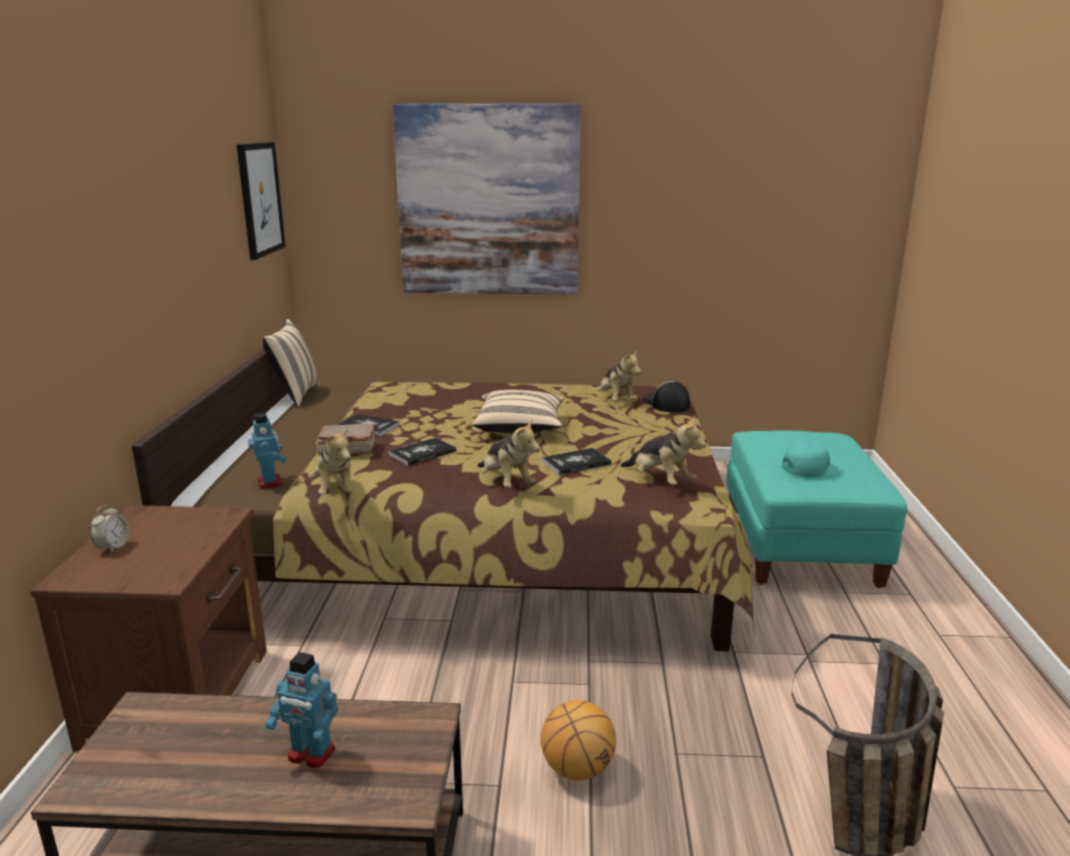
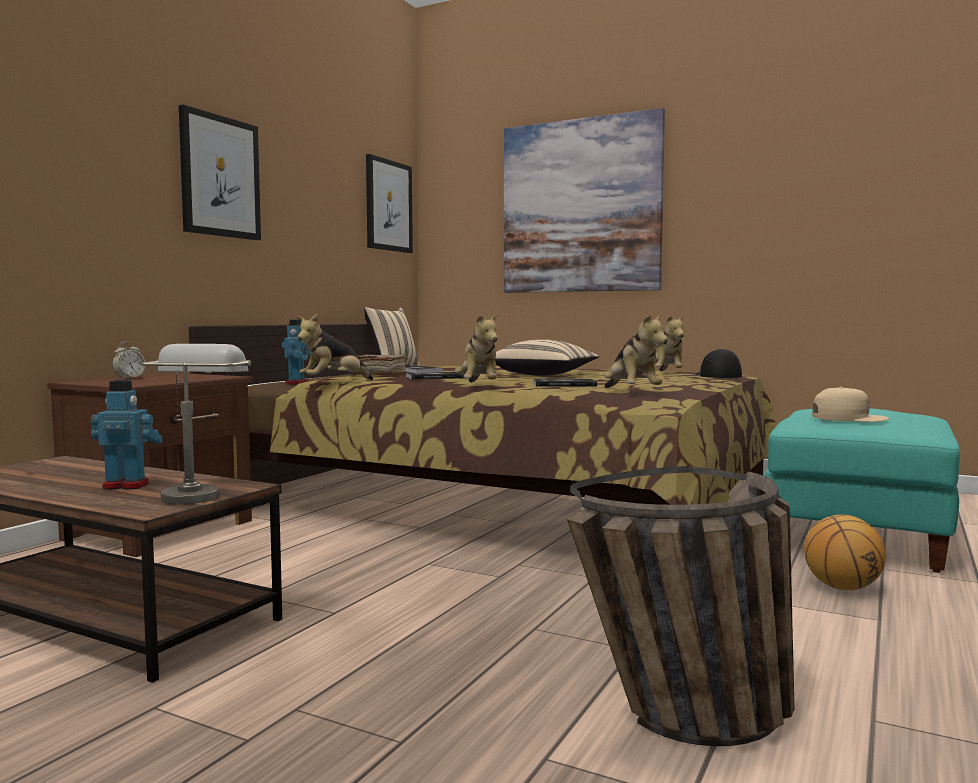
camera: 25 degrees right, 15 degrees down
(125, 243) = (220, 177): none -> picture
(310, 754) = (126, 485): toy robot -> toy robot turned 135 degrees clockwise
(335, 490) = (333, 382): plush toy -> plush toy turned 45 degrees clockwise
(409, 750) = (198, 493): none -> grey table lamp
(577, 769) = (418, 618): basketball -> basketball (842, 588)
(810, 467) = (848, 418): turquoise cap -> beige cap

